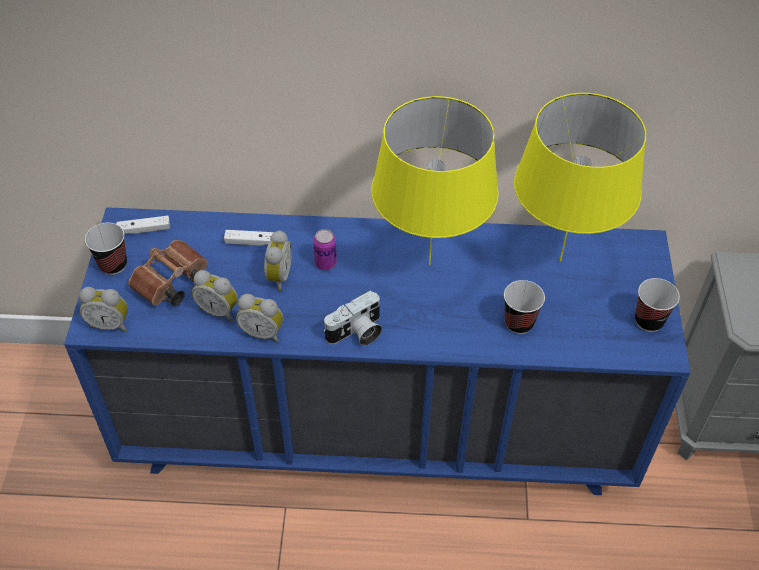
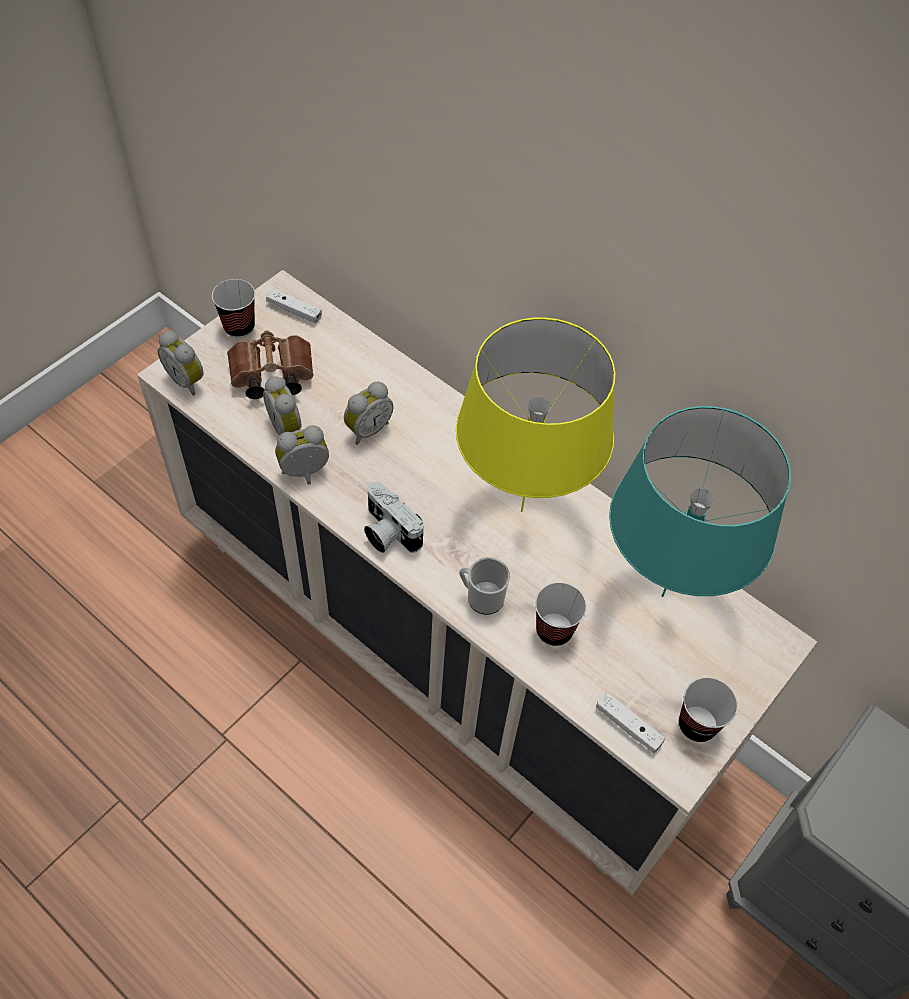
camera: 35 degrees right, 5 degrees up
(251, 242) = (375, 381): white game controller -> white game controller (628, 726)
(263, 332) = (305, 474): alarm clock -> alarm clock turned 105 degrees clockwise
(325, 263) = (423, 445): can -> none
(357, 333) = (387, 532): camera -> camera turned 45 degrees clockwise
(379, 428) = (445, 649): blue dresser -> beige dresser
(456, 333) = (481, 597): none -> mug
(560, 261) = (662, 596): yellow table lamp -> turquoise table lamp

